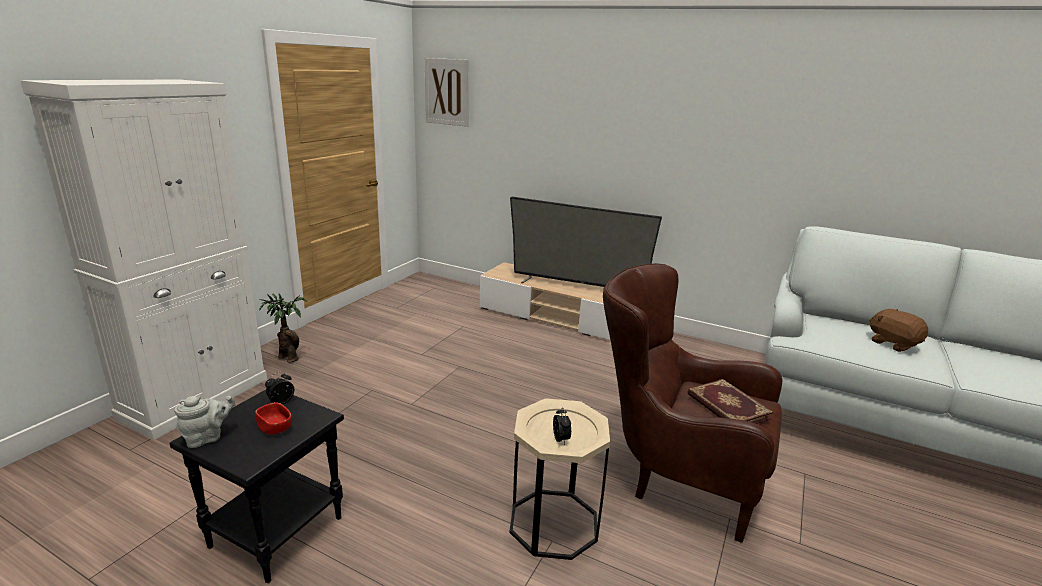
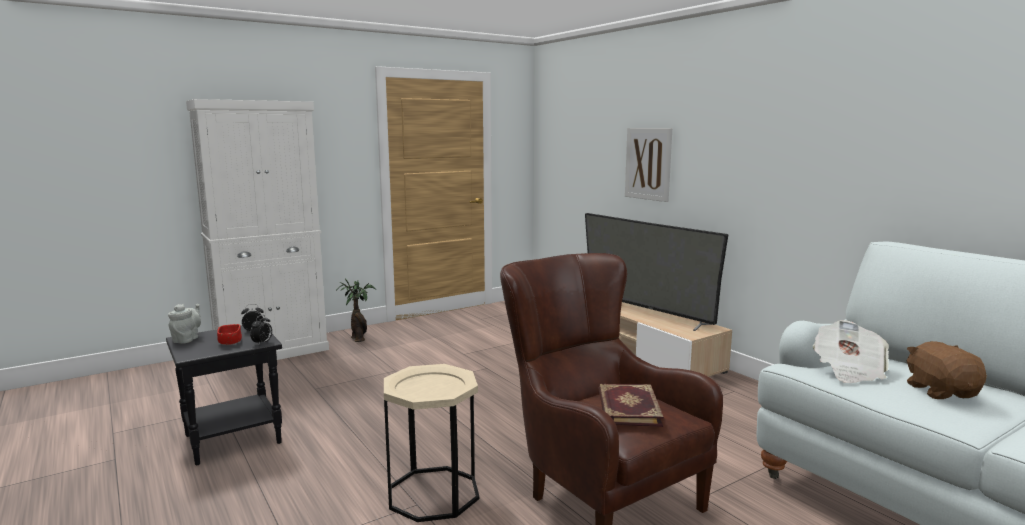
camera: 30 degrees right, 10 degrees down
(207, 438) = (187, 339): grey teapot -> grey teapot turned 75 degrees counterclockwise
(447, 92) = (557, 118): picture -> picture (648, 163)
(561, 439) = (420, 392): alarm clock -> alarm clock (262, 343)
(830, 336) = (848, 370): none -> newspaper

